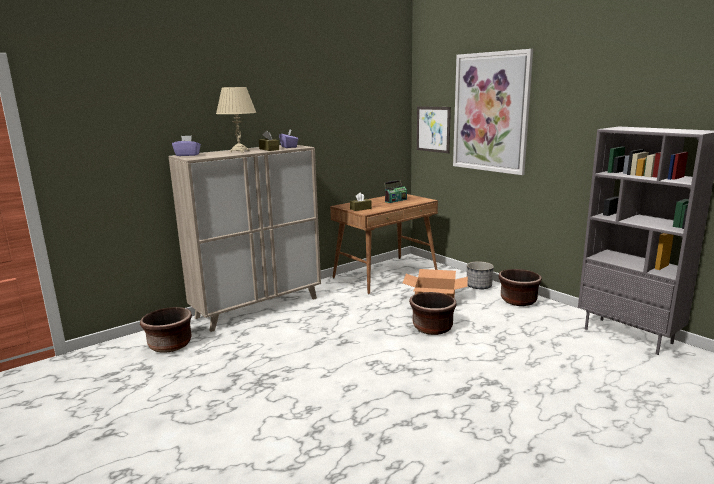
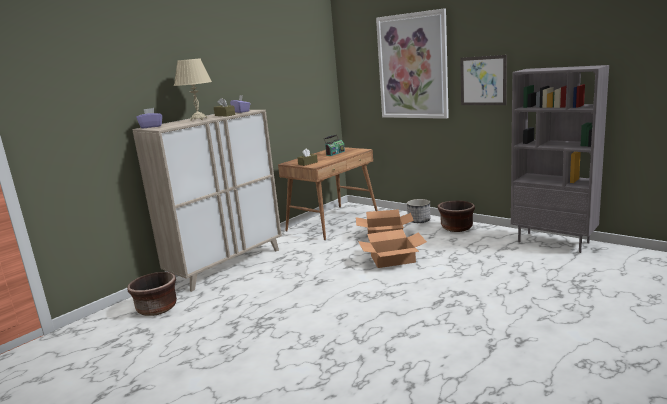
camera: 10 degrees left, 0 degrees up
(432, 328) = (393, 259): brown planter -> cardboard box
(433, 129) = (359, 86): picture -> picture (483, 81)

